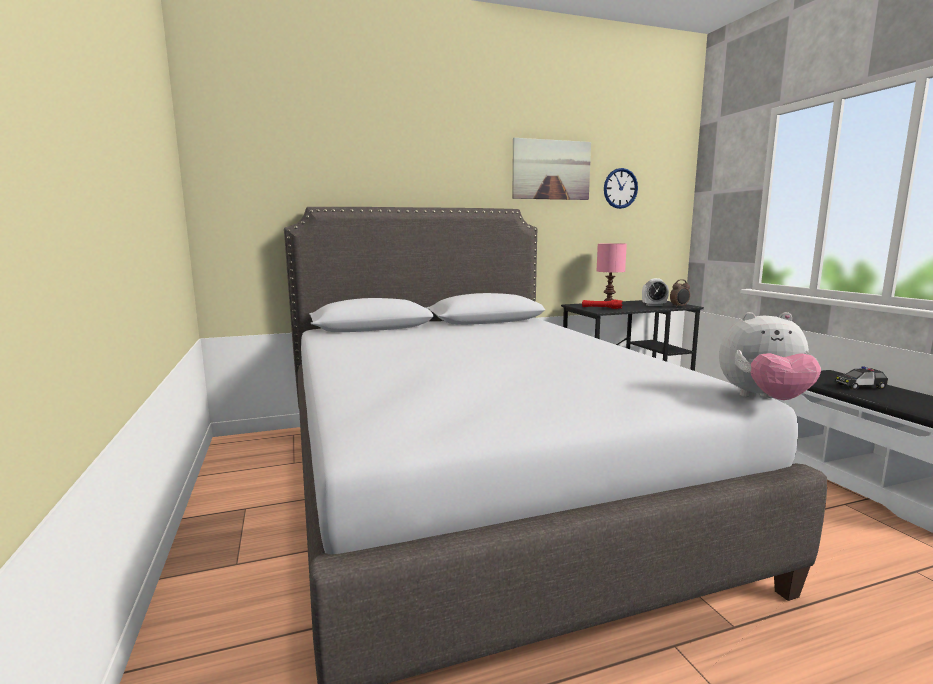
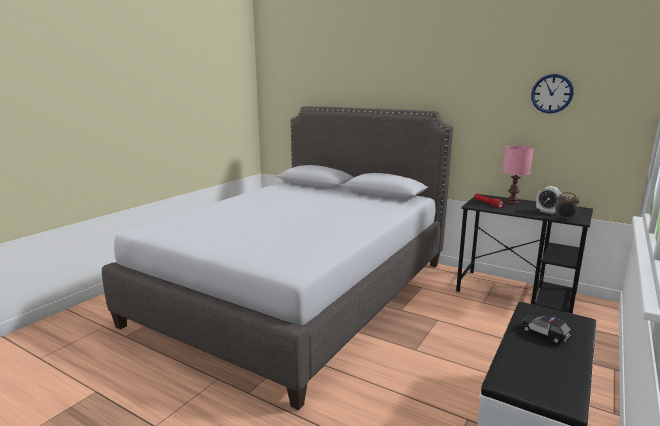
camera: 50 degrees right, 5 degrees up
(551, 170) = (476, 78): picture -> none
(763, 400) = (290, 276): plush toy -> none

